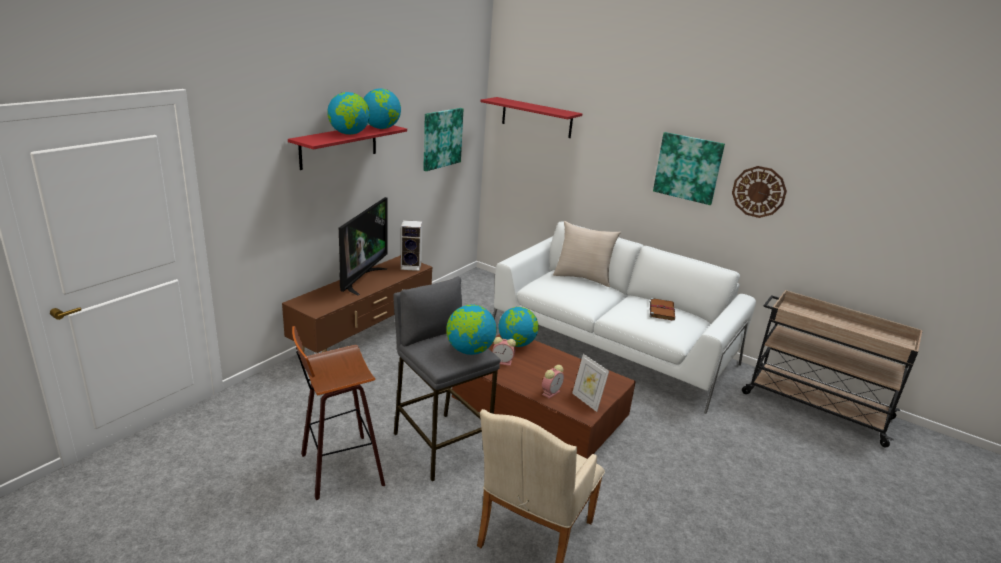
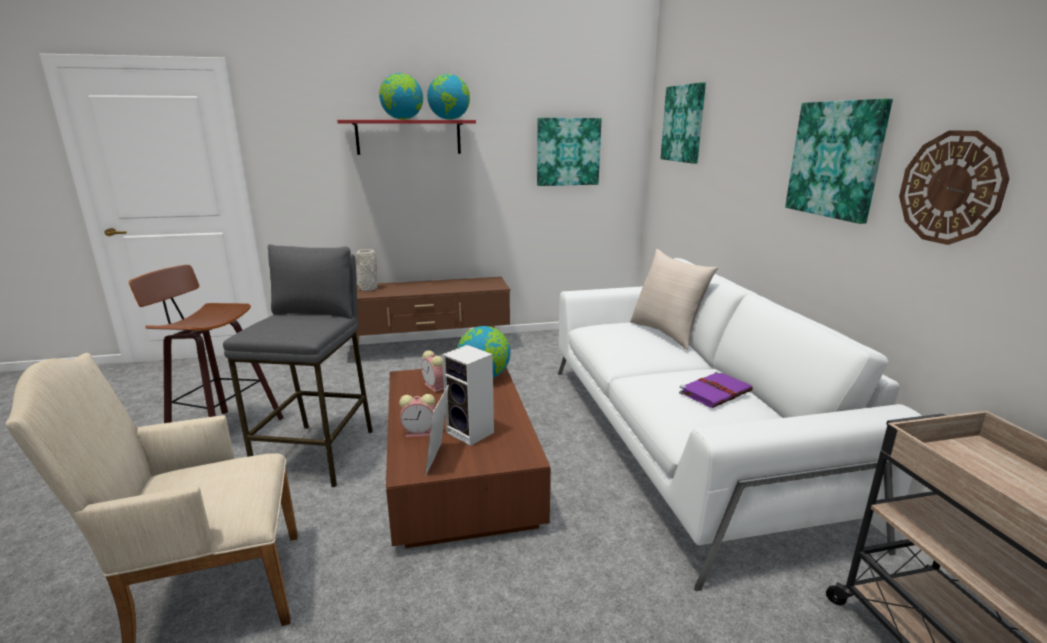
camera: 45 degrees right, 5 degrees down
(320, 298) = (368, 289): none -> grey vase
(361, 279) = (427, 284): television -> none
(412, 266) = (491, 285): speaker -> speaker (472, 433)
(469, 351) = (298, 330): globe -> none
(536, 117) = (684, 123): red shelf -> picture
(661, 310) = (716, 392): brown book -> purple book

